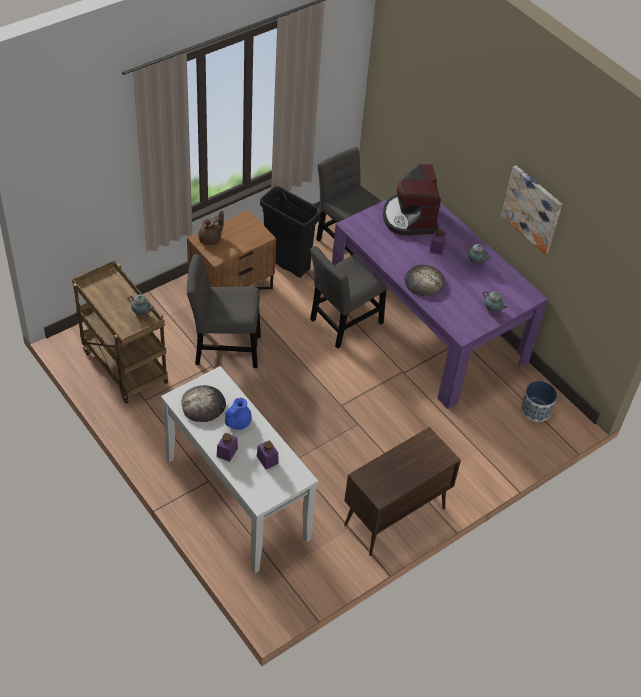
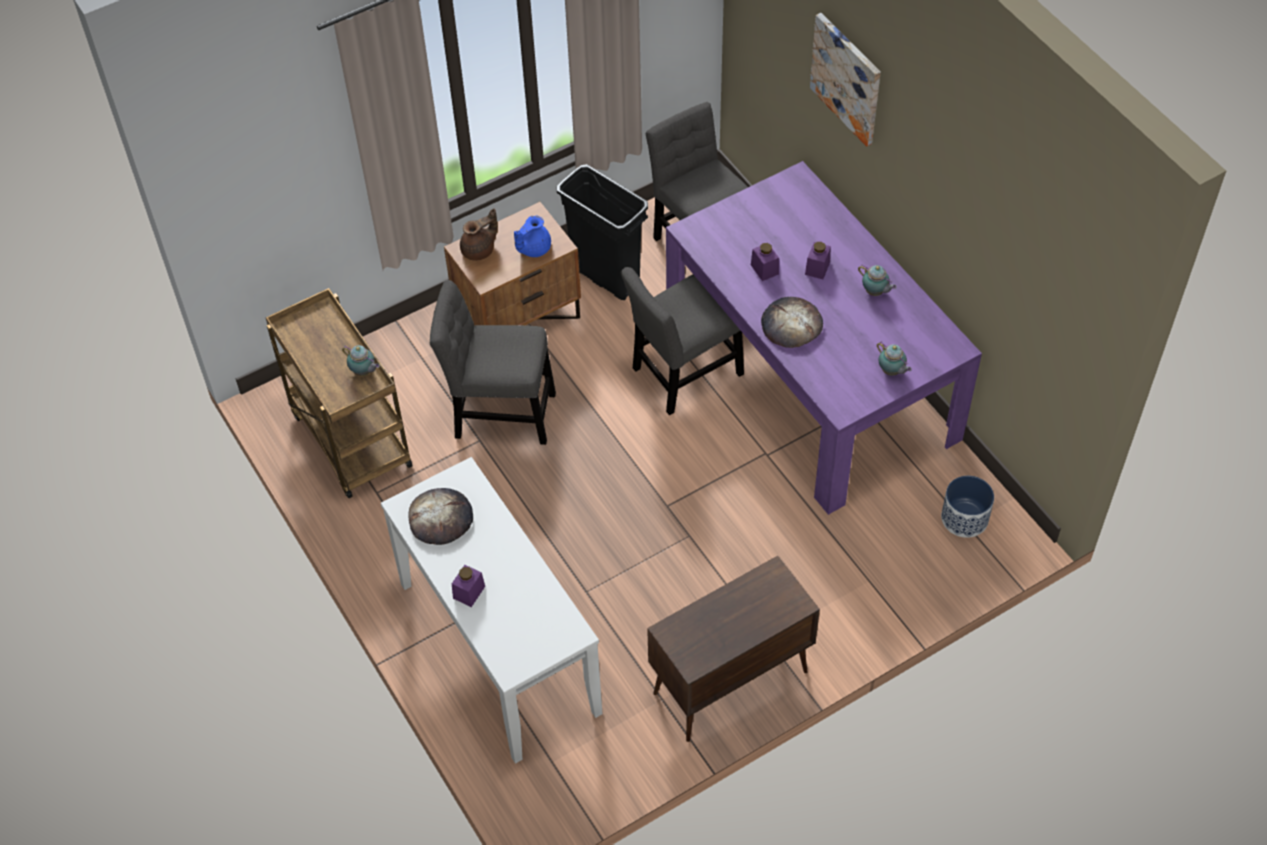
camera: 10 degrees right, 5 degrees up
(237, 422) = (487, 545): blue teapot -> blue teapot (533, 248)
(267, 460) = (527, 605): purple jar -> purple jar (764, 269)
(410, 217) = (781, 218): coffee machine -> none
(532, 209) = (952, 220): picture -> picture (847, 78)

